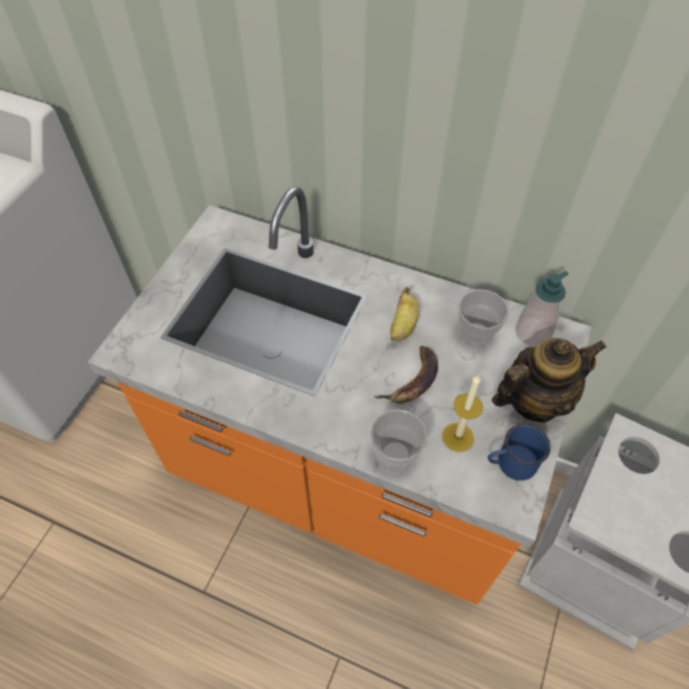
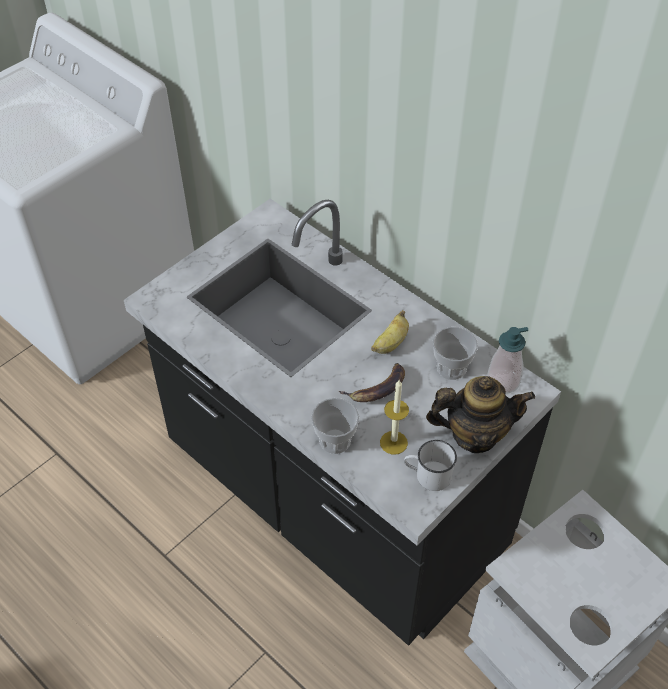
camera: 20 degrees right, 5 degrees down
(344, 478) = (334, 500): orange counter -> black counter
(510, 463) = (428, 475): blue mug -> white mug

